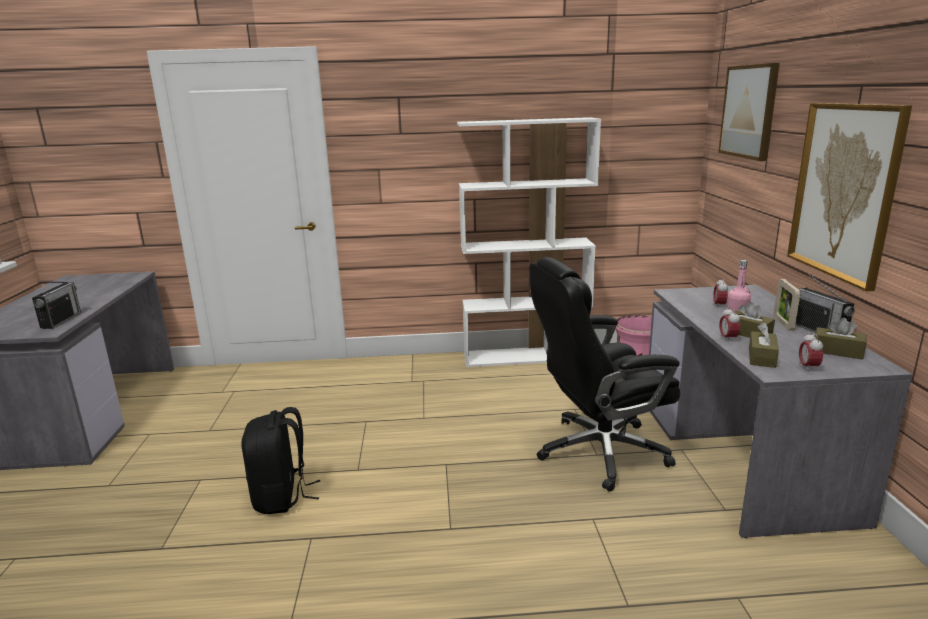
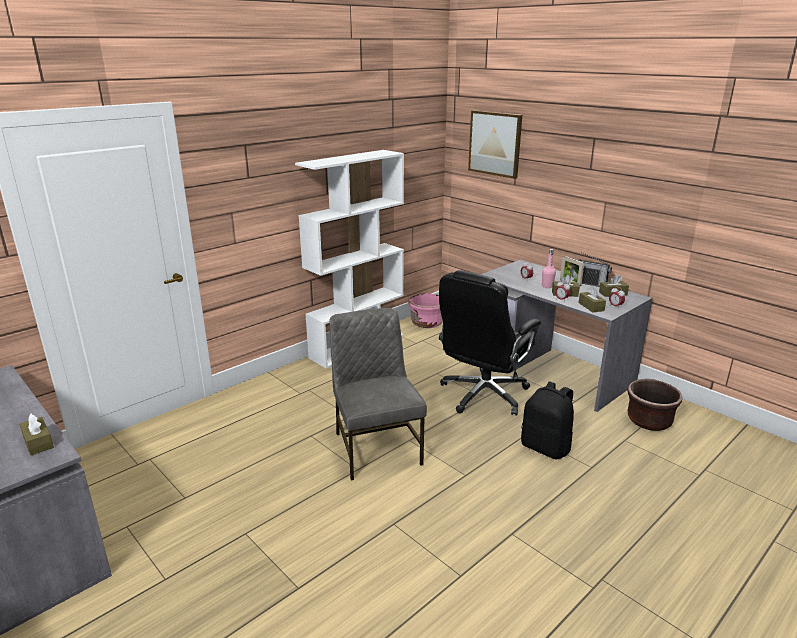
camera: 40 degrees left, 5 degrees up
(61, 320) = (38, 442): radio -> brown tissue box
(282, 497) = (332, 511): black backpack -> black backpack (546, 447)
(404, 457) = (376, 448): none -> grey chair
(826, 592) = (649, 421): none -> brown planter
(844, 191) = (589, 200): picture -> none

